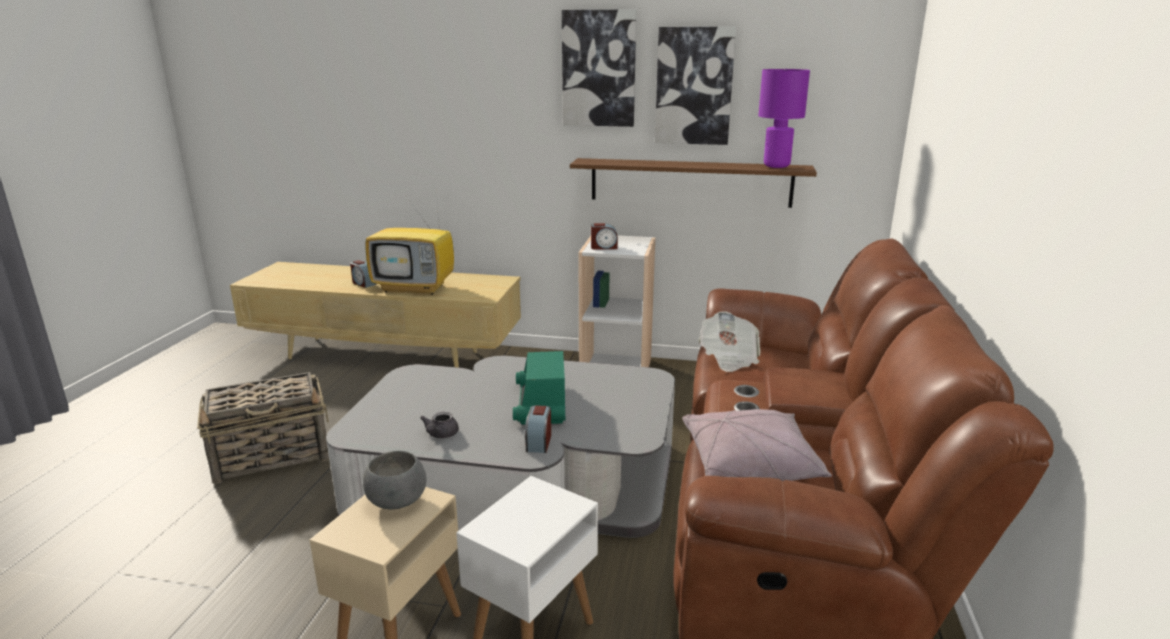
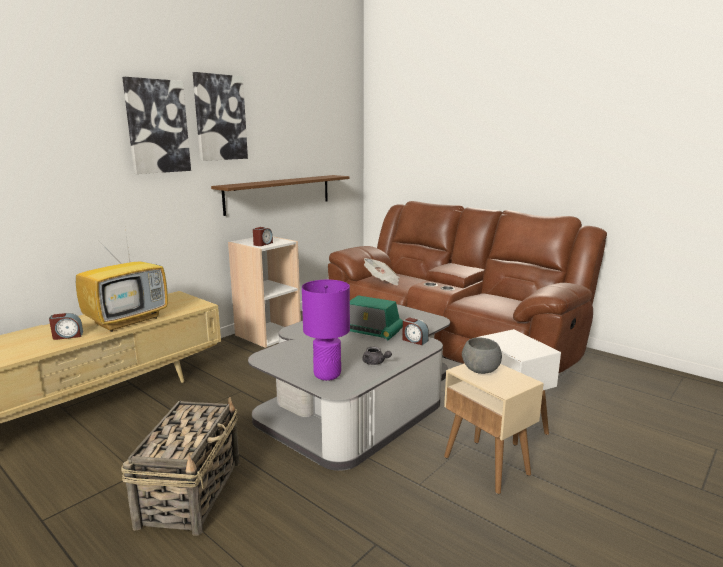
camera: 60 degrees left, 5 degrees down
(694, 86) = (275, 130): picture -> picture (157, 126)
(750, 464) = (490, 303): purple pillow -> none
(776, 167) = (326, 176): purple table lamp -> purple table lamp (327, 376)

